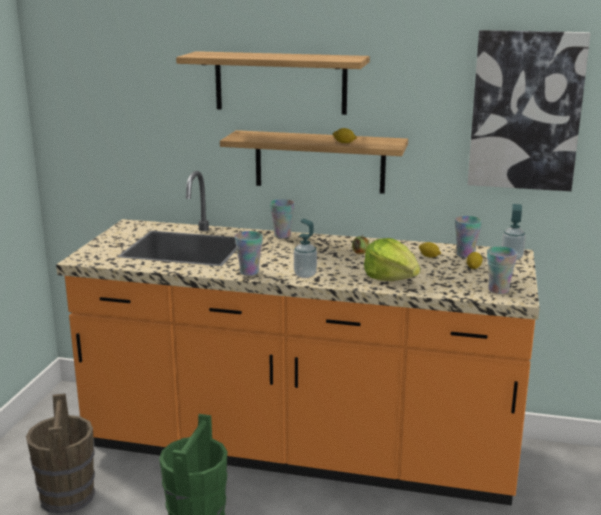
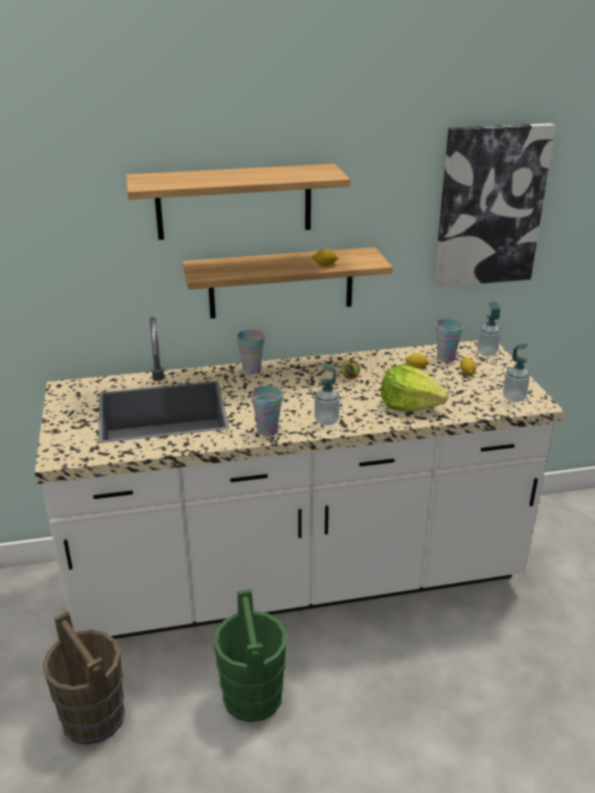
camera: 25 degrees left, 10 degrees up
(300, 451) = (297, 580): orange counter -> white counter
(498, 290) = (514, 397): cup -> soap dispenser

